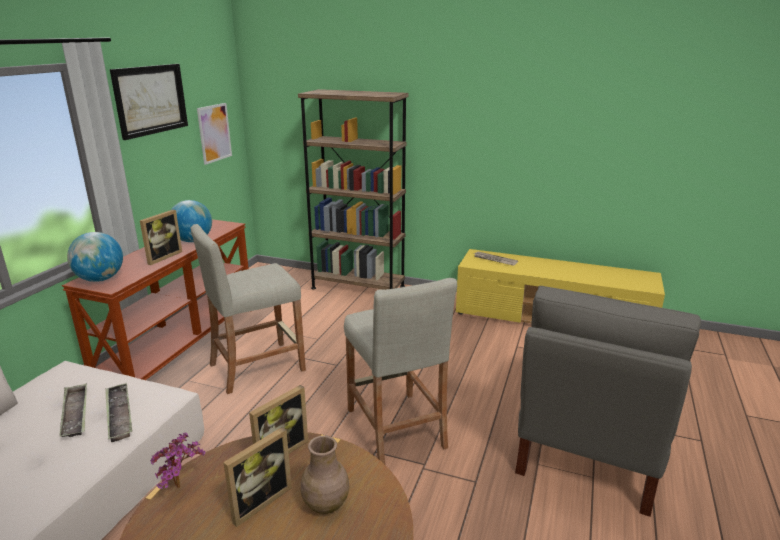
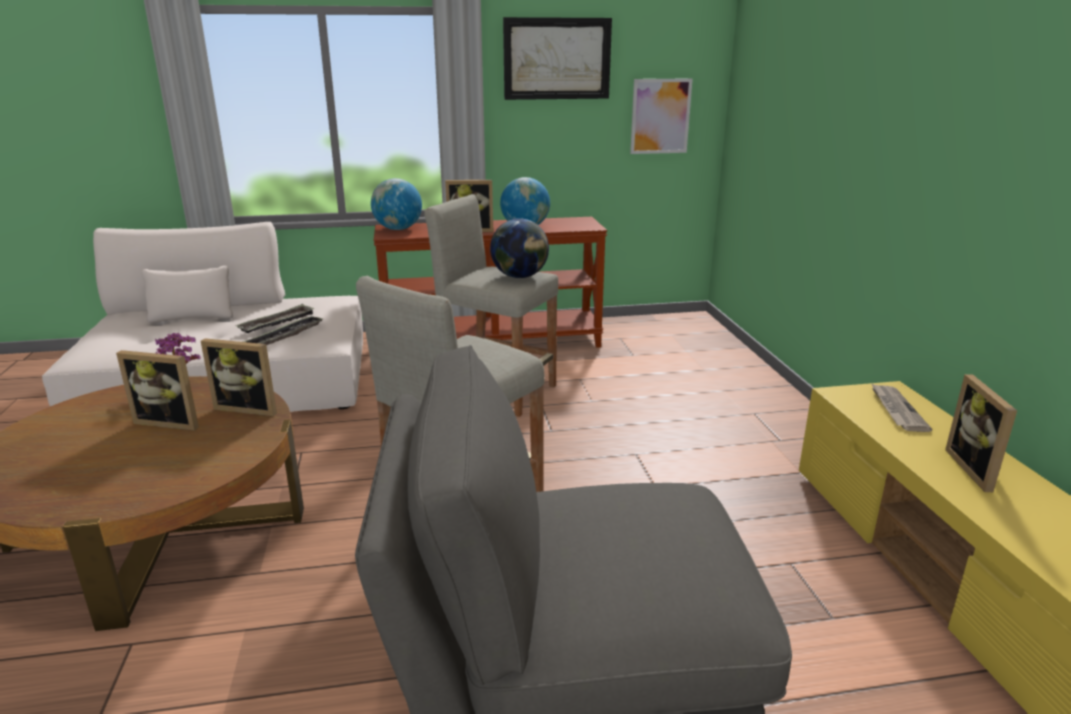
camera: 60 degrees right, 0 degrees up
(271, 272) = (519, 277): none -> globe
(325, 505) = (172, 454): brown vase -> none
(358, 287) = (750, 382): brown bookcase -> none
(551, 267) = (977, 470): none -> picture frame

